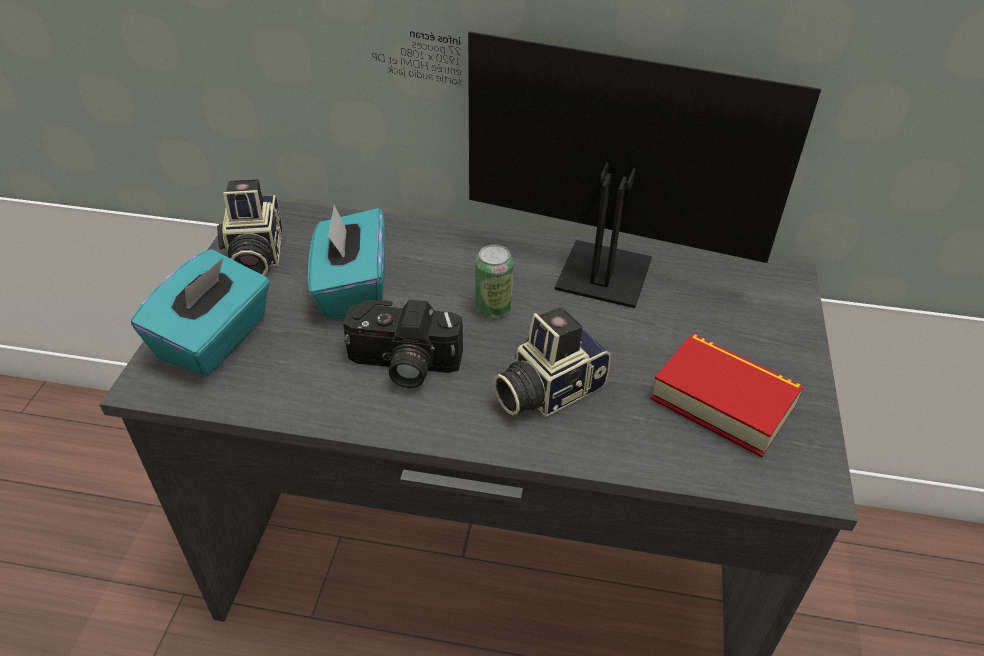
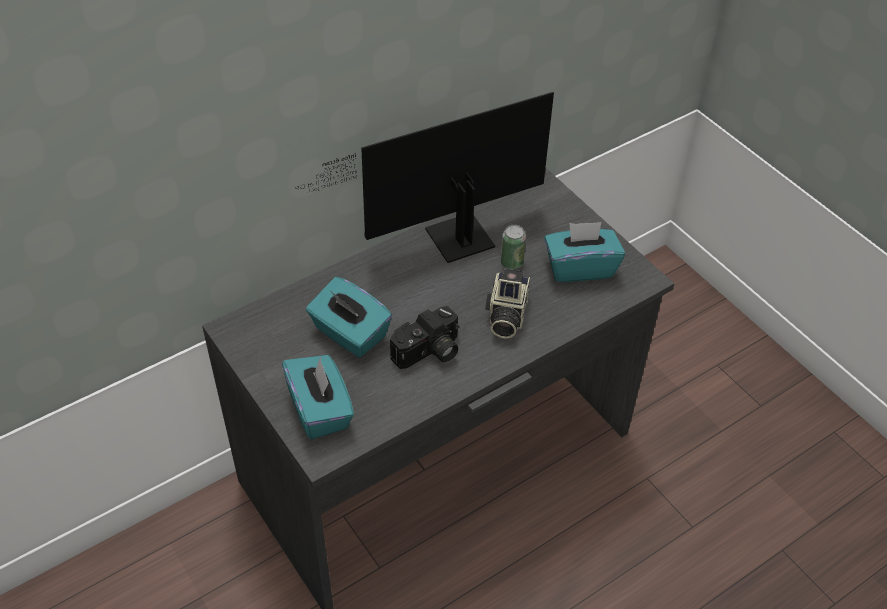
camera: 45 degrees left, 5 degrees up
(254, 256) = (268, 354): camera -> none
(493, 308) = (432, 293): can -> can (511, 262)
(723, 401) = (580, 267): book -> turquoise tissue box

